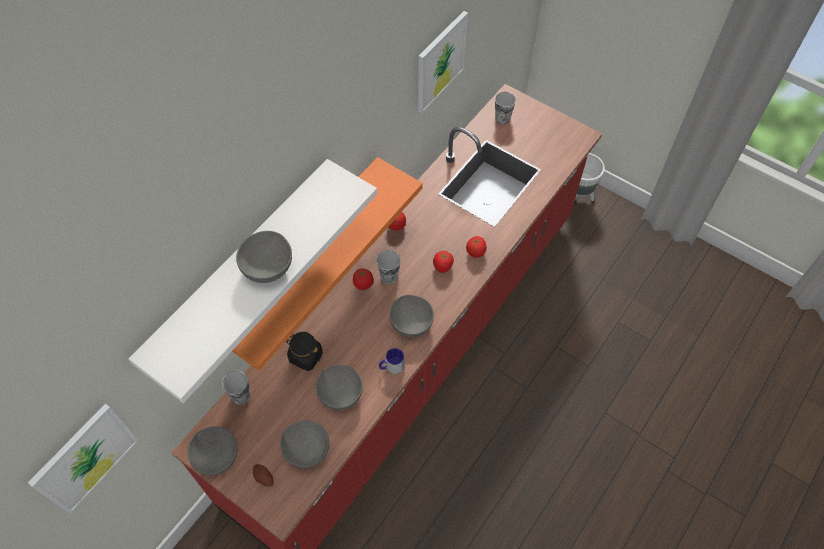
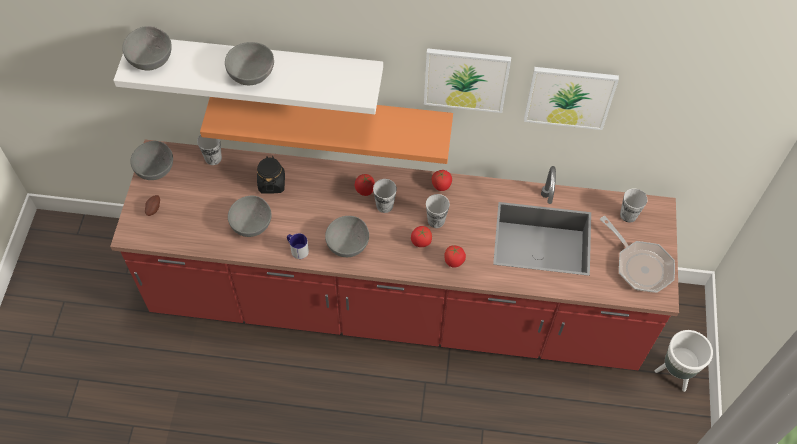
camera: 60 degrees right, 0 degrees up
(85, 458) = (73, 69): picture -> picture (466, 79)
(306, 449) = (191, 224): grey bowl -> grey bowl (152, 59)
(428, 246) = (436, 220): none -> cup
(550, 134) = (640, 265): none -> frying pan

